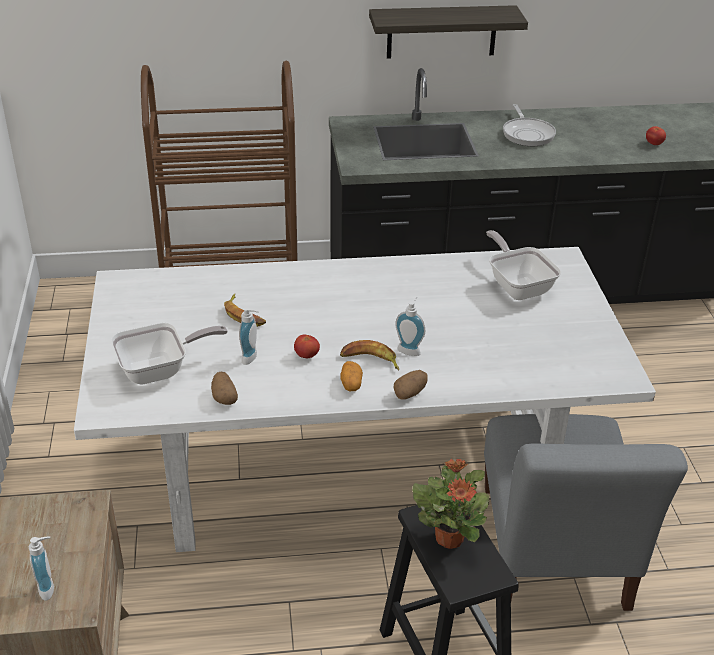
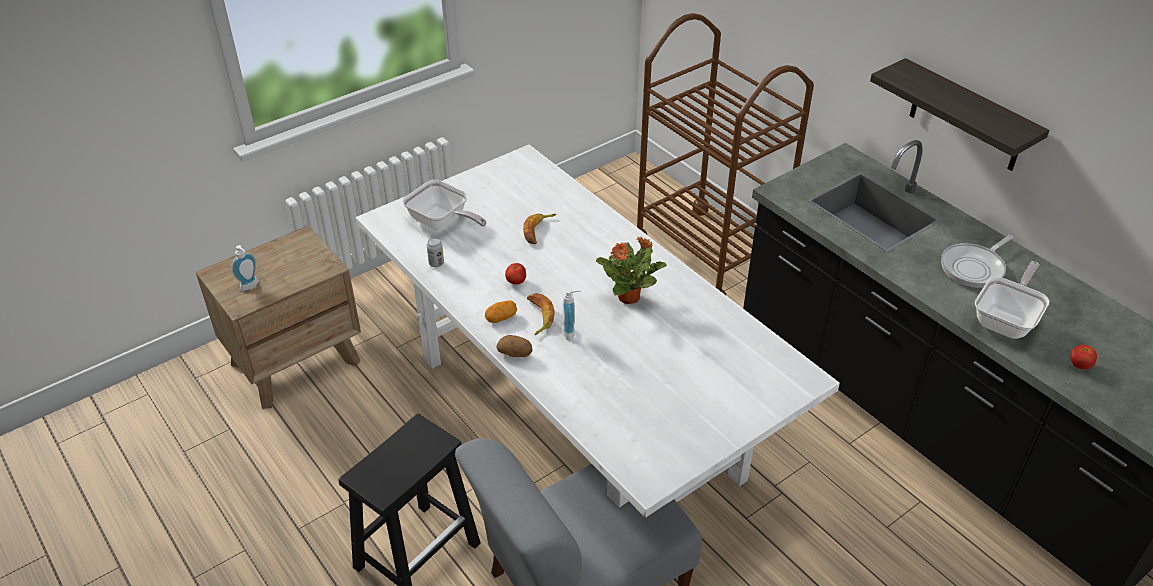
camera: 60 degrees right, 5 degrees up
(224, 397) = (436, 263): potato -> can
(252, 358) = (490, 257): soap dispenser -> none
(449, 537) = (406, 452): potted plant -> potted plant (629, 297)
(518, 286) = (726, 363): frying pan -> frying pan (1007, 320)

